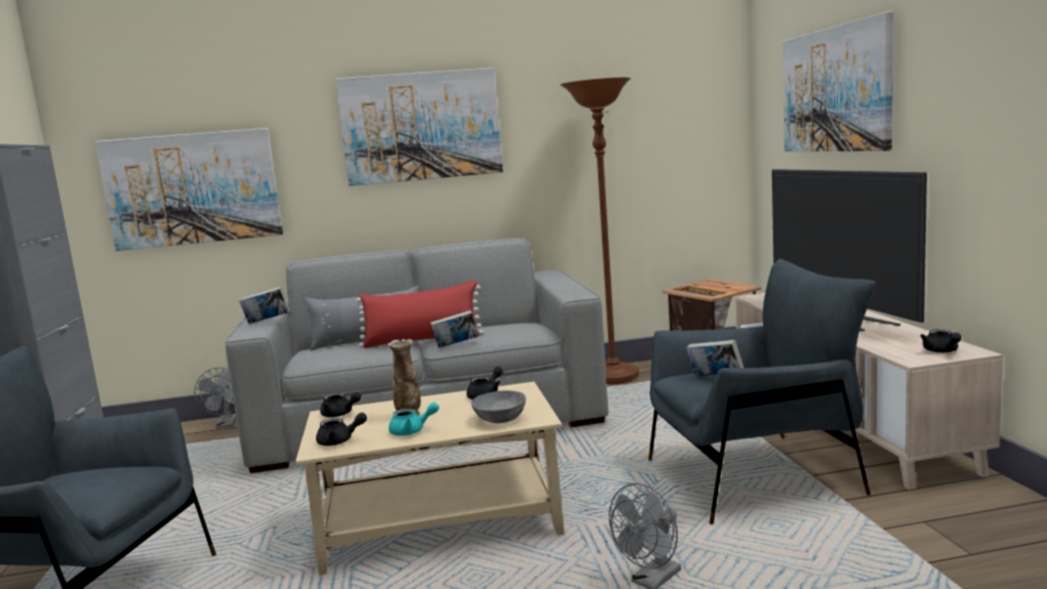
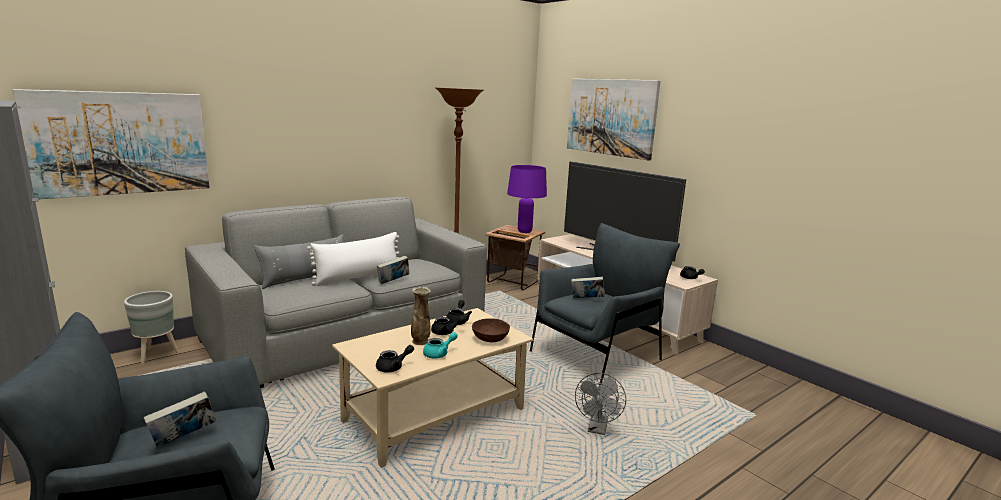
camera: 30 degrees left, 5 degrees up
(227, 424) = (157, 354): grey fan -> grey planter
(266, 321) = (234, 268): book -> book (184, 439)
(340, 414) = (363, 345): black teapot -> black teapot (446, 332)
(421, 126) = (328, 106): picture -> none
(422, 340) = (358, 277): red pillow -> white pillow
(500, 418) = (490, 338): grey bowl -> brown bowl
(725, 287) = (524, 231): none -> purple table lamp

